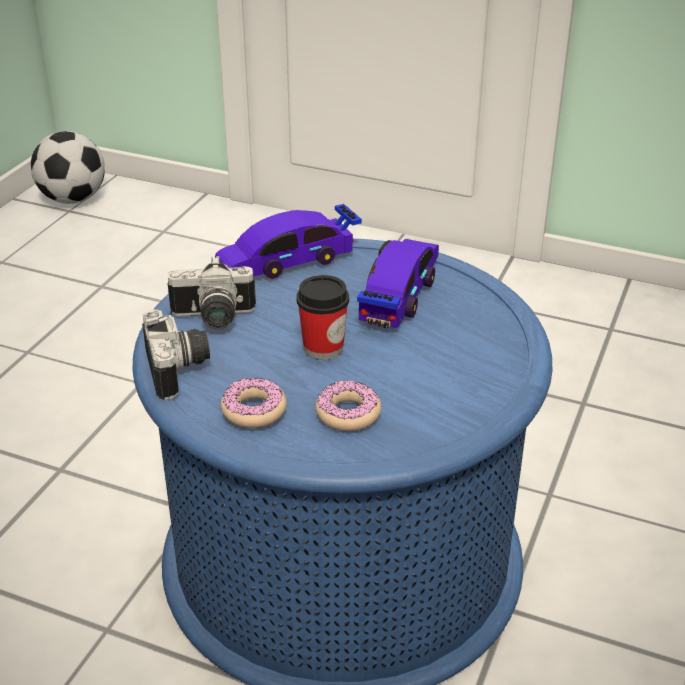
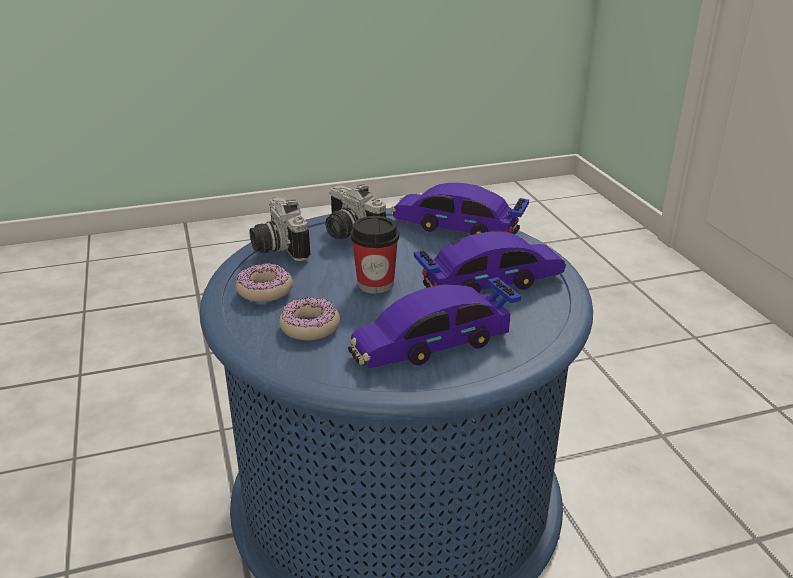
camera: 50 degrees right, 5 degrees down
(73, 199) = (550, 195): football -> none
(180, 369) = (276, 248): camera -> camera turned 120 degrees clockwise
(451, 365) = (433, 343): none -> toy car

